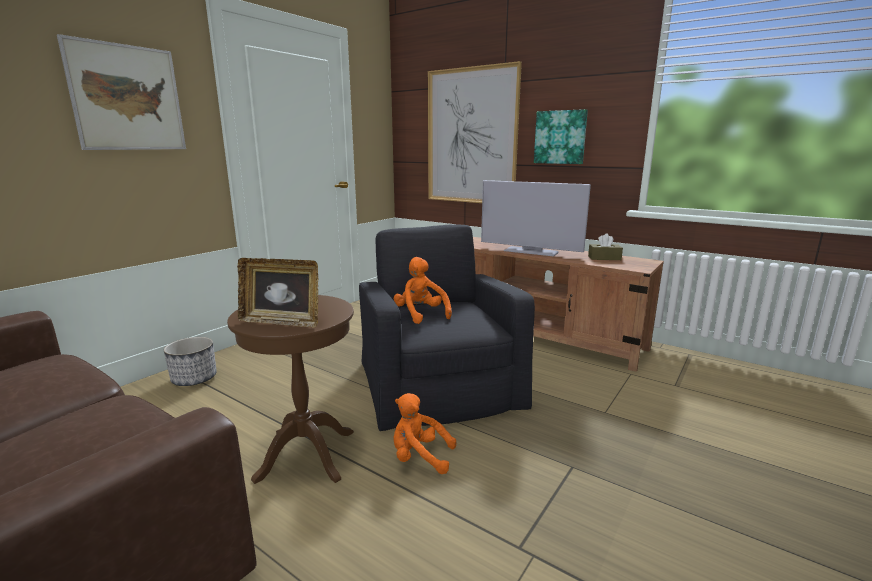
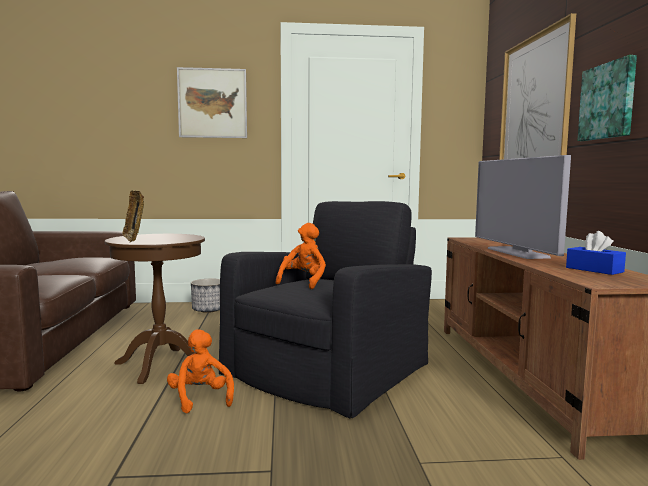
camera: 50 degrees right, 10 degrees down
(604, 258) = (594, 270): brown tissue box -> blue tissue box

